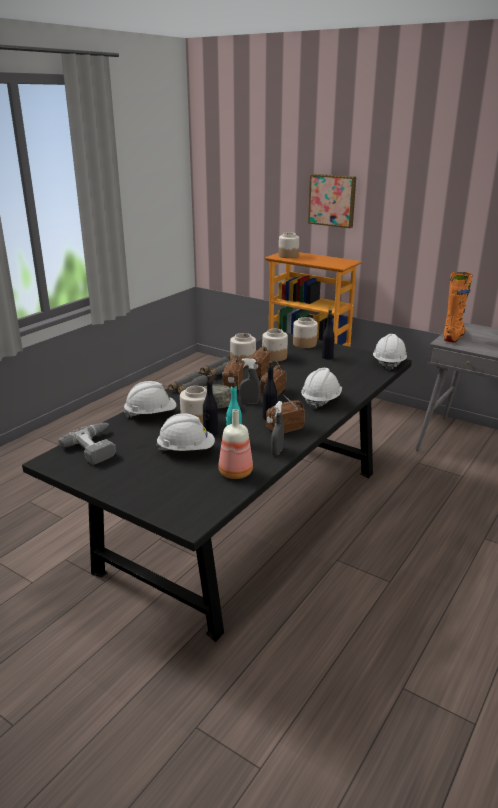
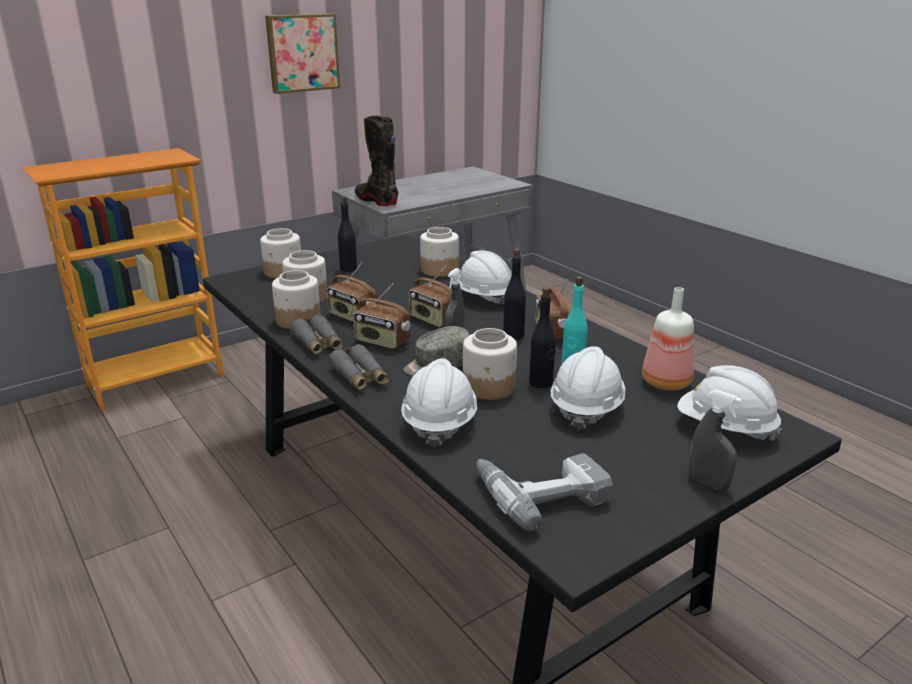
camera: 70 degrees left, 0 degrees up
(277, 451) = (615, 347): grey spray bottle -> grey spray bottle (708, 483)
(288, 256) = (62, 170): jar -> jar (439, 270)
(332, 200) = (96, 59): picture -> picture (302, 52)
(388, 363) = (404, 244): white hard hat -> white hard hat (724, 428)
(453, 336) = (376, 201): orange boot -> black boot

